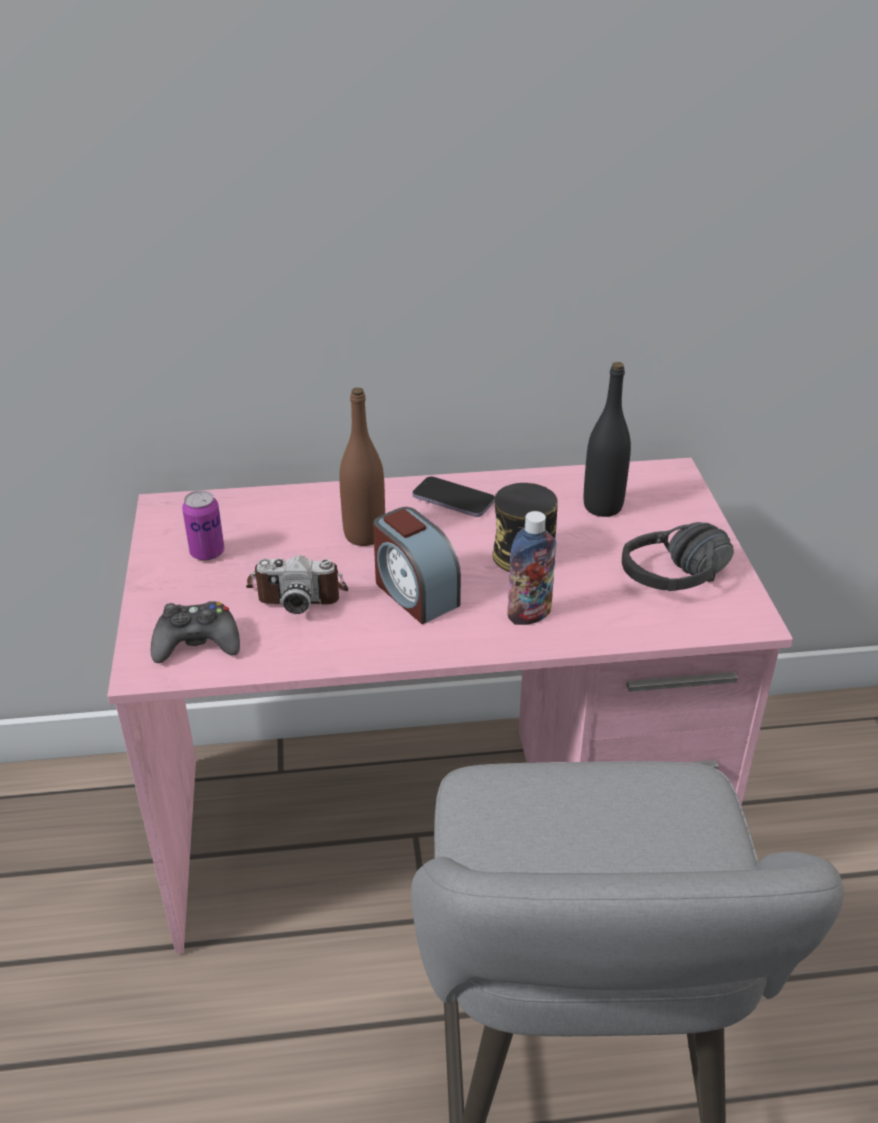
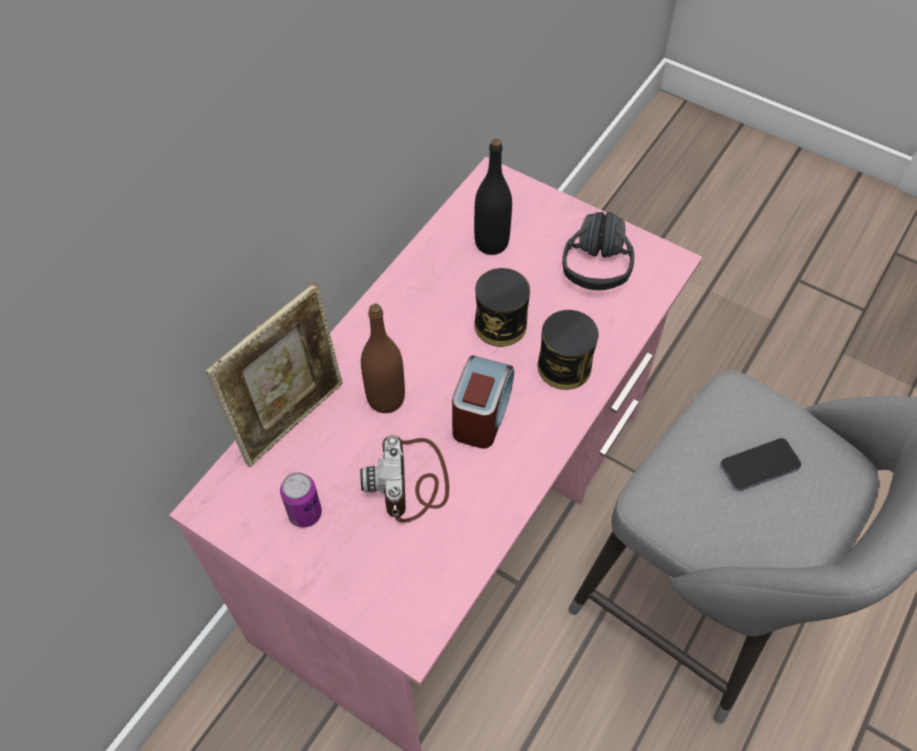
camera: 50 degrees left, 20 degrees up
(197, 642) = (412, 585): black game controller -> none
(288, 502) = (292, 419): none -> picture frame
(298, 590) = (411, 482): camera -> camera turned 135 degrees clockwise
(414, 593) = (482, 414): alarm clock -> alarm clock turned 75 degrees counterclockwise
(453, 499) = (397, 316): phone -> phone (759, 466)
(529, 614) = (564, 367): bottle -> can

